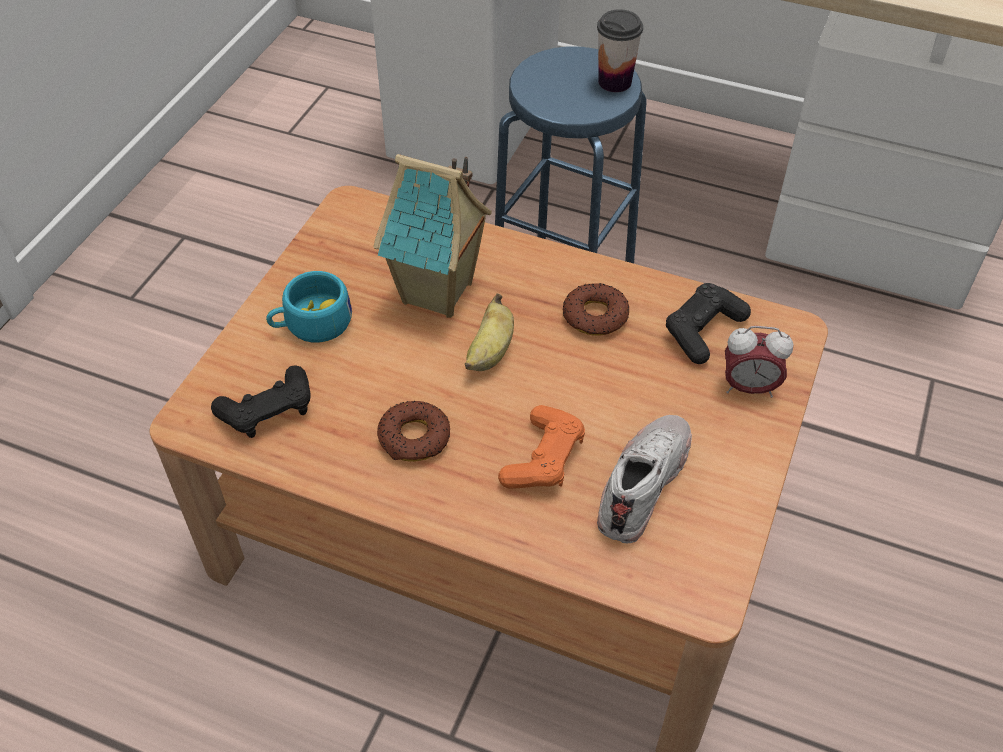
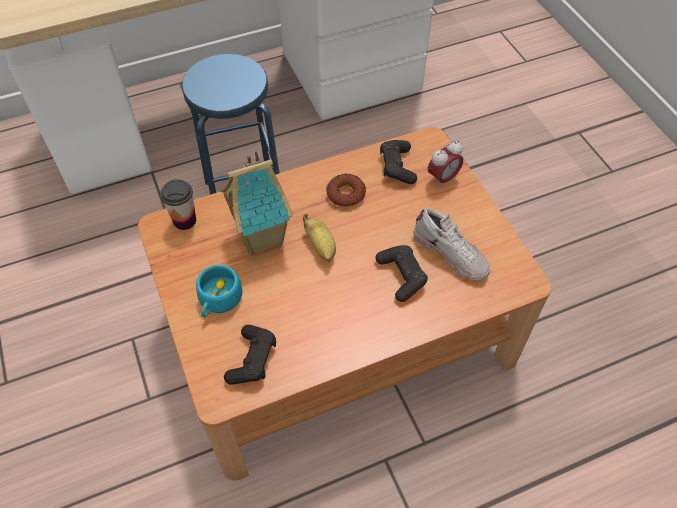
camera: 45 degrees left, 5 degrees up
(414, 437) = (336, 313): donut -> none
(543, 459) = (401, 276): orange game controller -> black game controller
(614, 82) = (243, 68): cup -> cup (184, 220)
(642, 483) = (451, 253): white shoe -> white shoe turned 150 degrees clockwise

